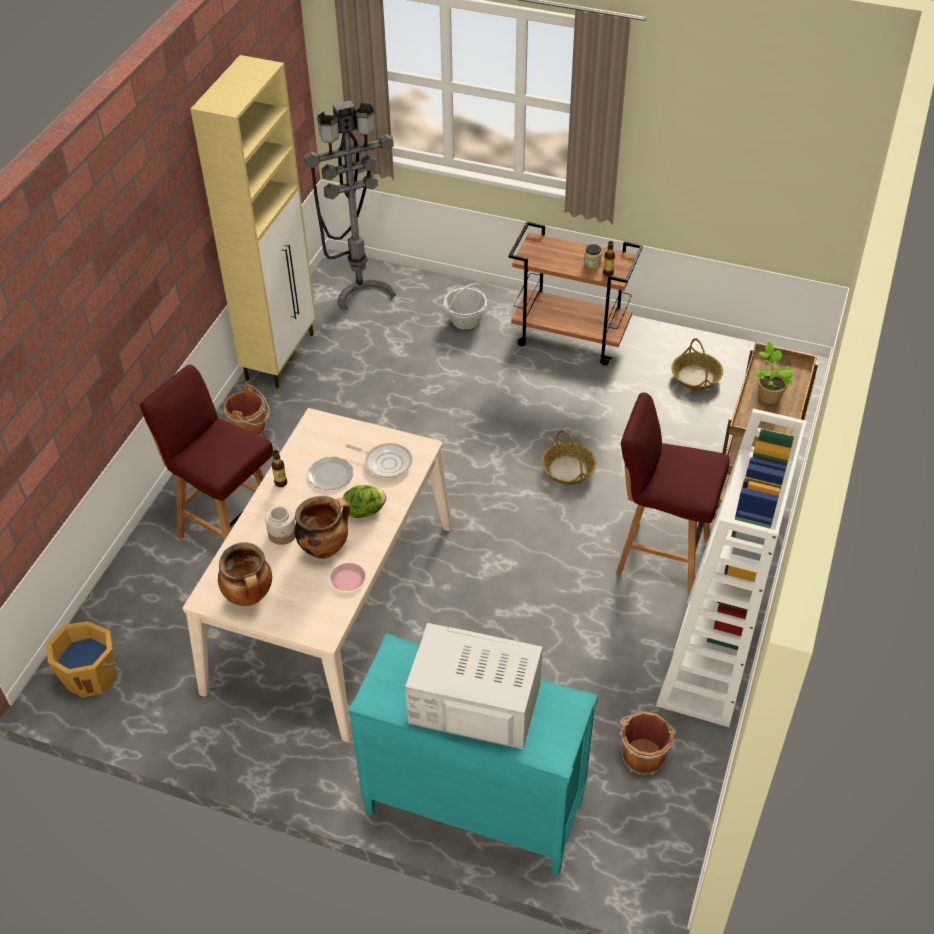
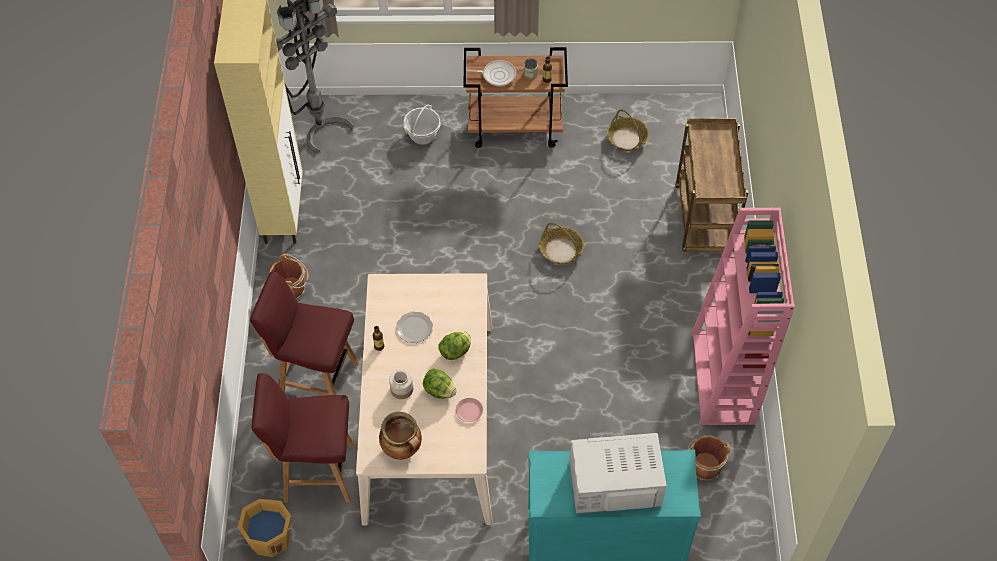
camera: 20 degrees left, 10 degrees up
(325, 547) = (439, 391): cooking pot -> lettuce
(386, 462) = (452, 304): frying pan -> frying pan (497, 75)
(660, 554) = (657, 302): red stool -> red stool (316, 472)
(708, 662) = (723, 379): white bookcase -> pink bookcase
(768, 395) = (712, 162): potted plant -> none

